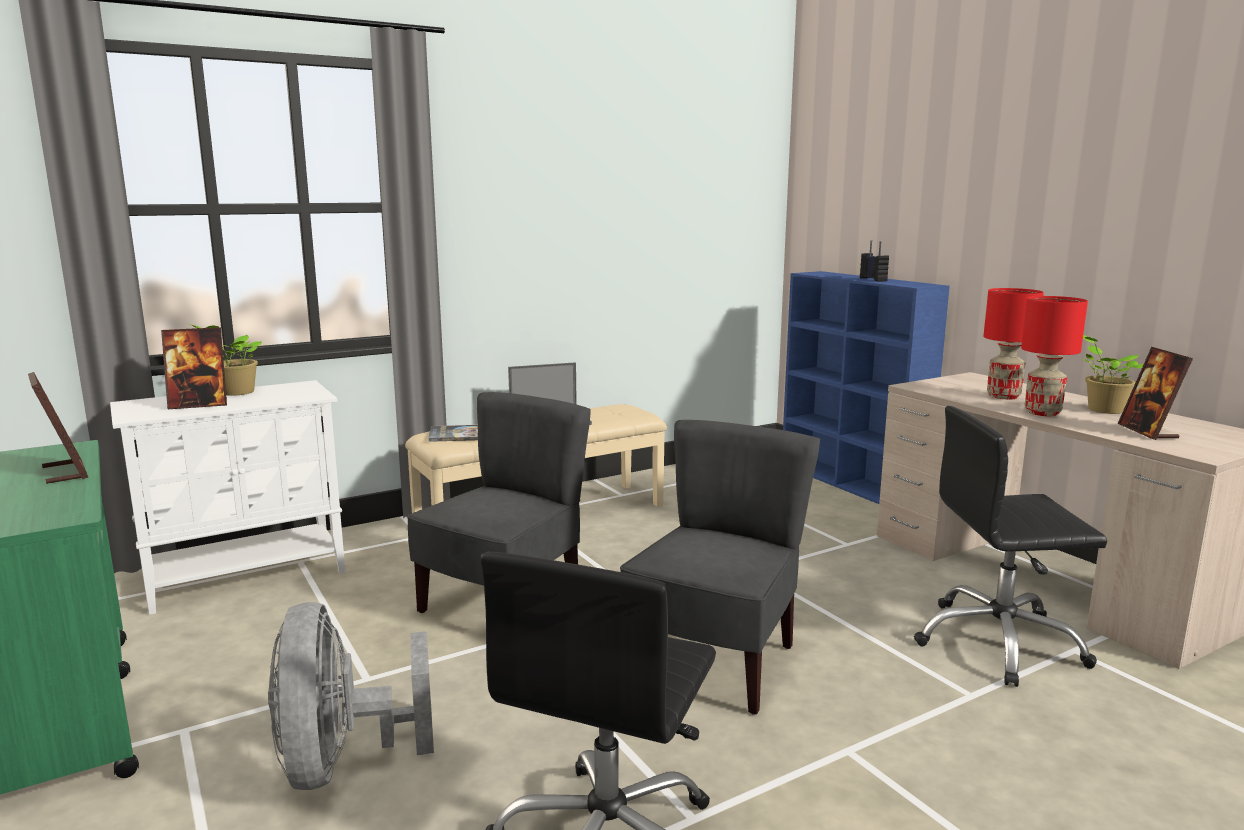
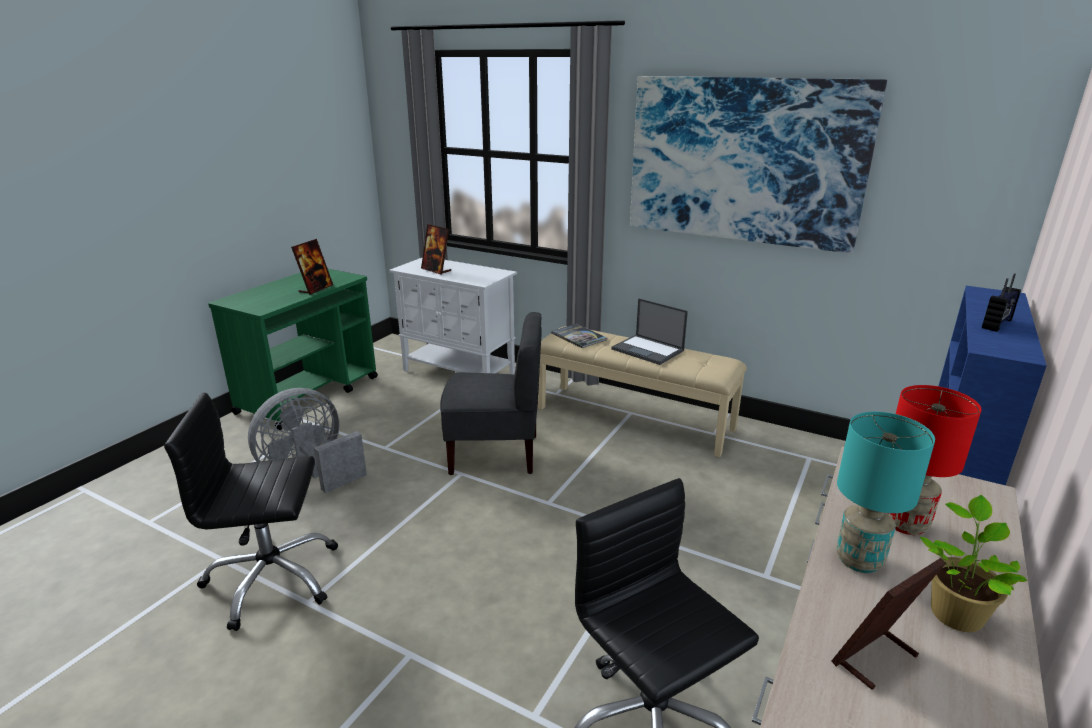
camera: 60 degrees right, 10 degrees up
(235, 392) = (467, 267): potted plant -> none
(577, 192) = (744, 161): none -> picture
(715, 662) = (486, 559): grey chair -> none
(1042, 412) = (859, 560): red table lamp -> turquoise table lamp

